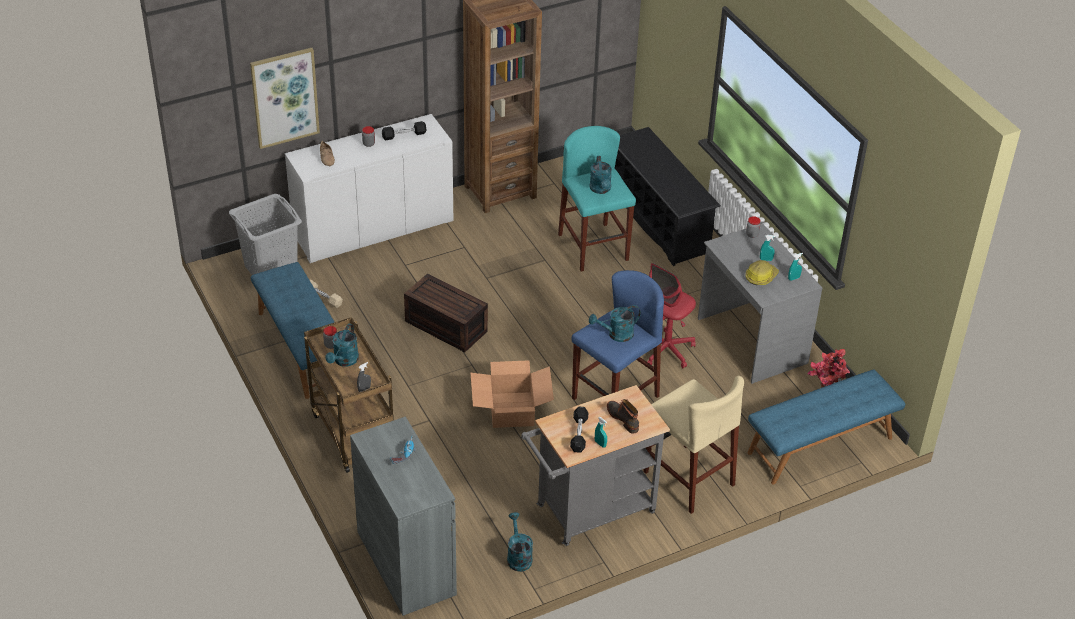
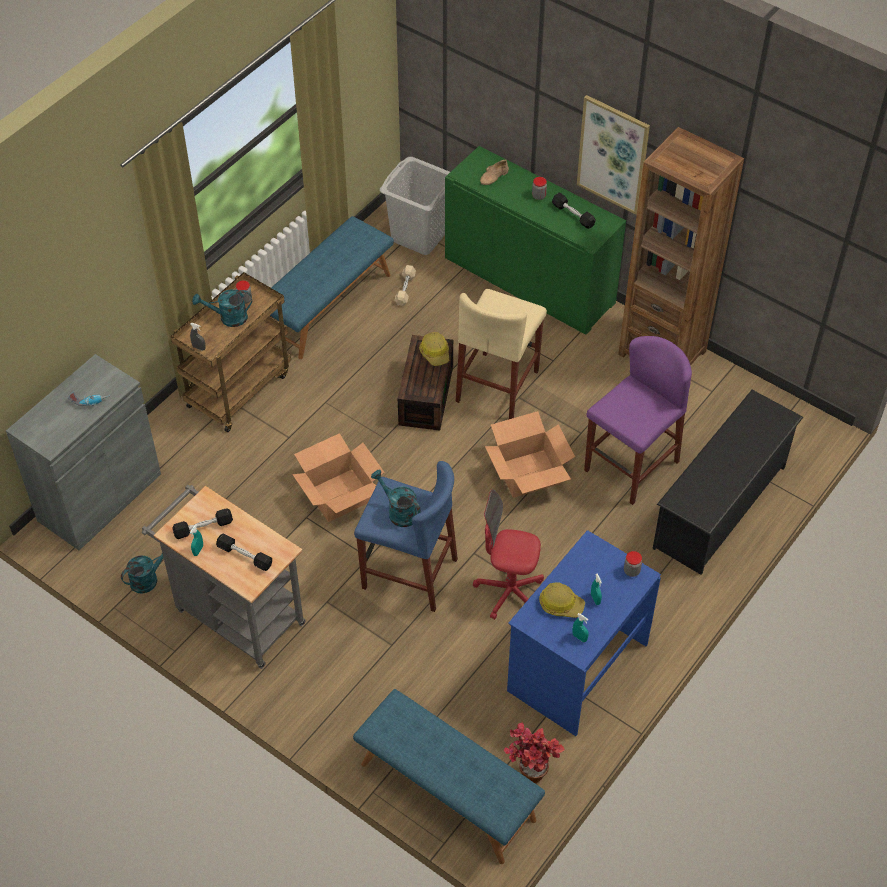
camera: 65 degrees right, 10 degrees up
(285, 97) = (487, 92): picture -> picture (613, 154)
(373, 229) = (529, 281): white cabinet -> green cabinet
(433, 287) = (435, 353): none -> hard hat
(564, 300) = (529, 474): none -> cardboard box
(593, 247) = (631, 466): turquoise stool -> purple stool
(601, 190) = (629, 411): turquoise watering can -> none
(623, 418) = (245, 556): boot -> black dumbbell
(688, 478) = (327, 682): beige stool -> beige stool (497, 386)
(750, 341) = (576, 666): grey desk -> blue desk

